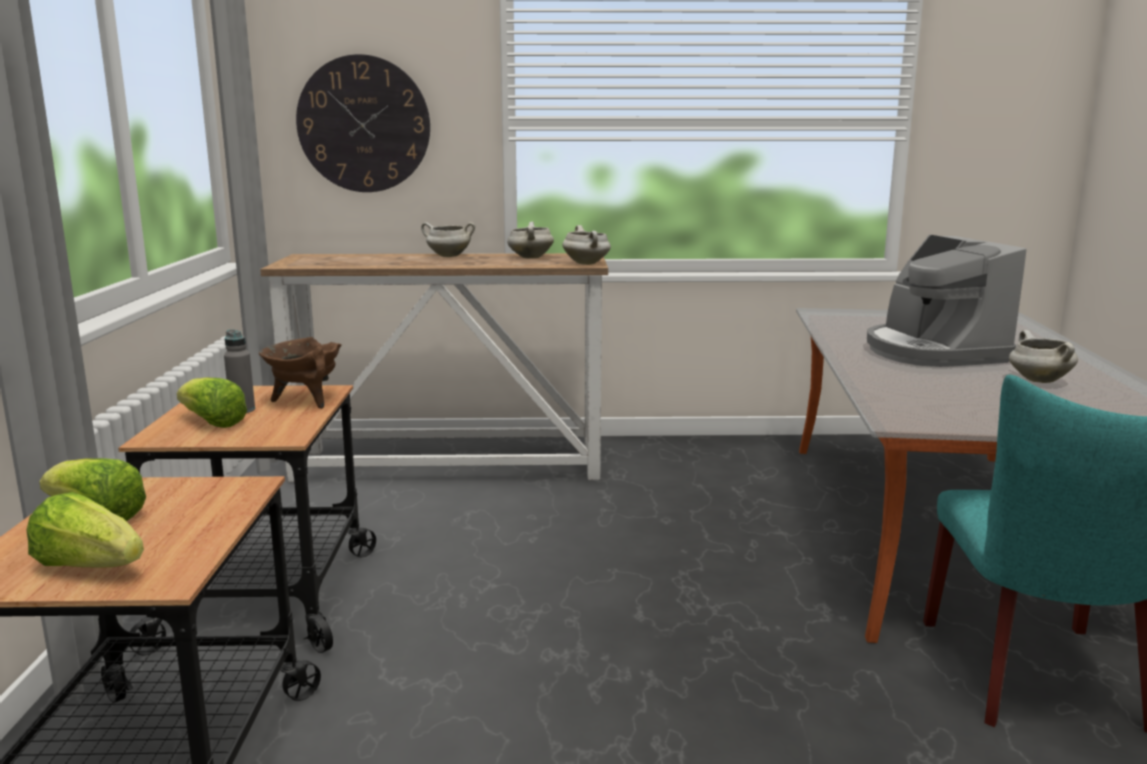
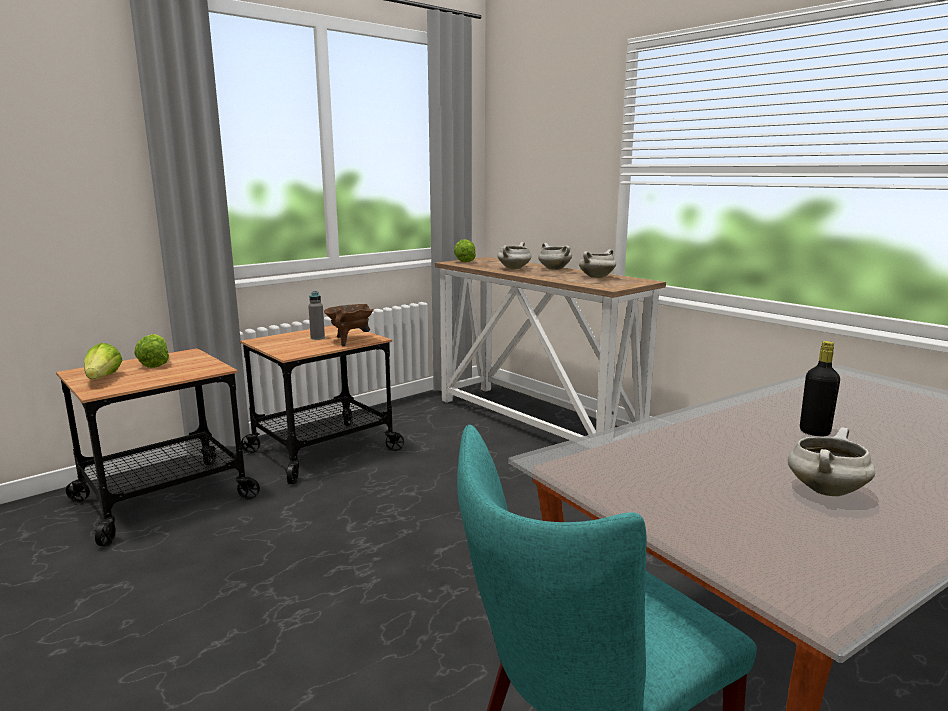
camera: 50 degrees right, 0 degrees up
(212, 423) = (291, 340): lettuce -> lettuce (464, 261)
(364, 124) = (540, 171): wall clock -> none
(587, 264) = (611, 286): white cooking pot -> white cooking pot (514, 269)
(932, 352) = (814, 432): coffee machine -> black bottle

